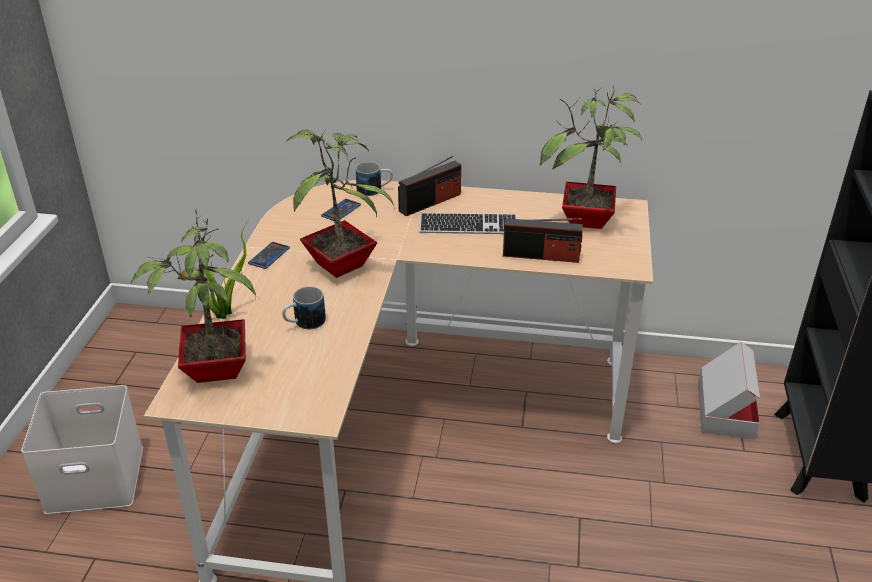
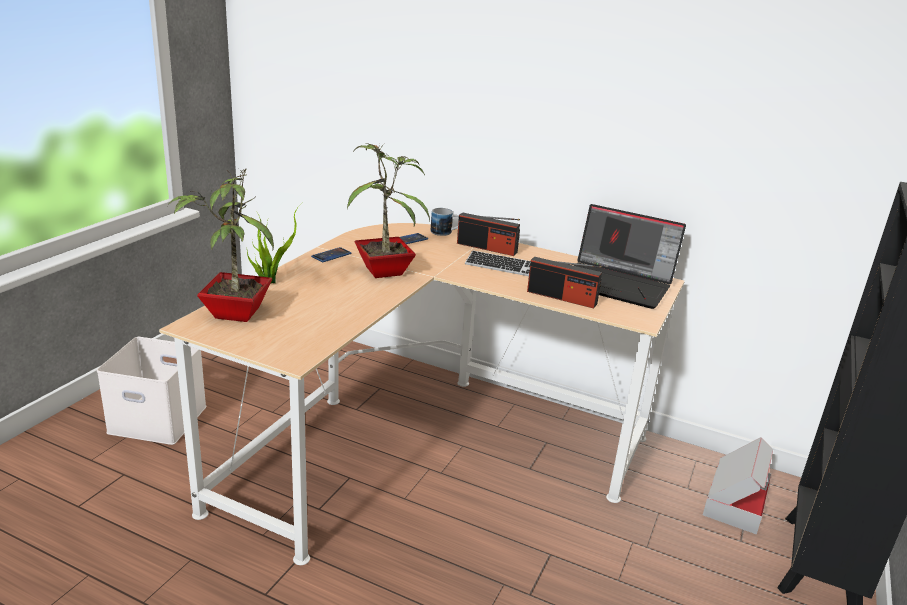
camera: 15 degrees right, 10 degrees down
(304, 323) = (328, 300): mug -> none
(430, 202) = (487, 248): radio -> radio turned 45 degrees clockwise
(586, 222) = (618, 284): potted plant -> laptop

